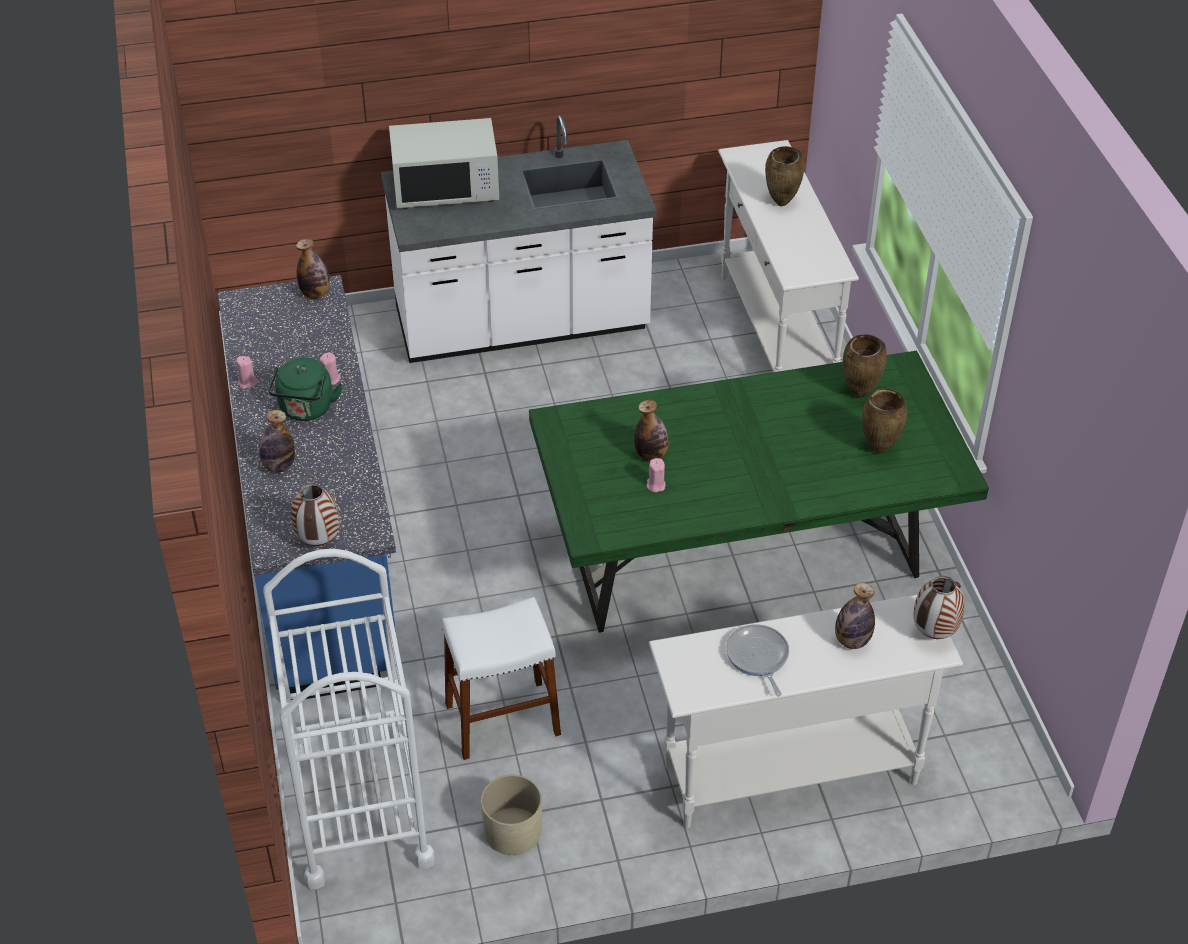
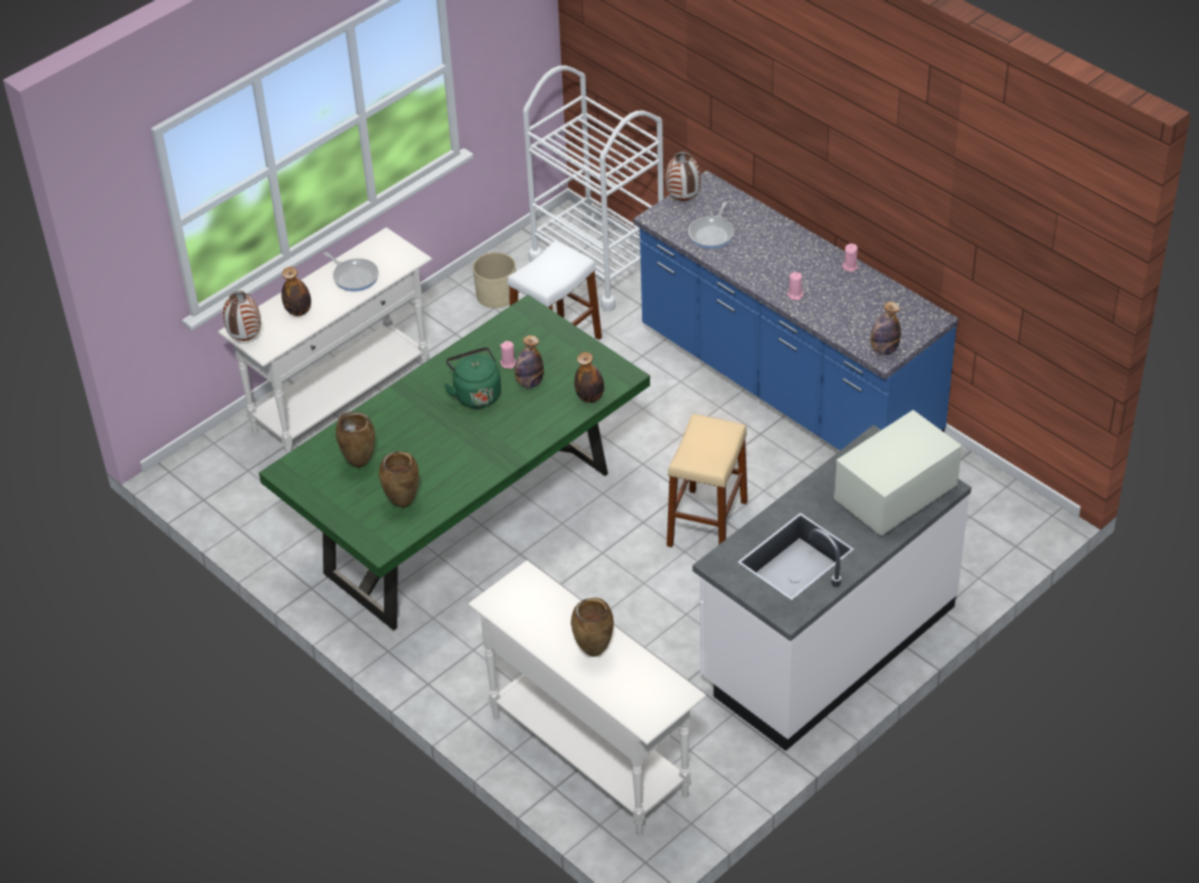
camera: 150 degrees right, 0 degrees up
(279, 466) = (761, 227): bottle -> bottle (590, 397)
(306, 409) = (787, 268): green kettle -> green kettle (476, 394)
(334, 483) = (712, 233): none -> frying pan
(524, 457) = (707, 523): none -> beige stool

